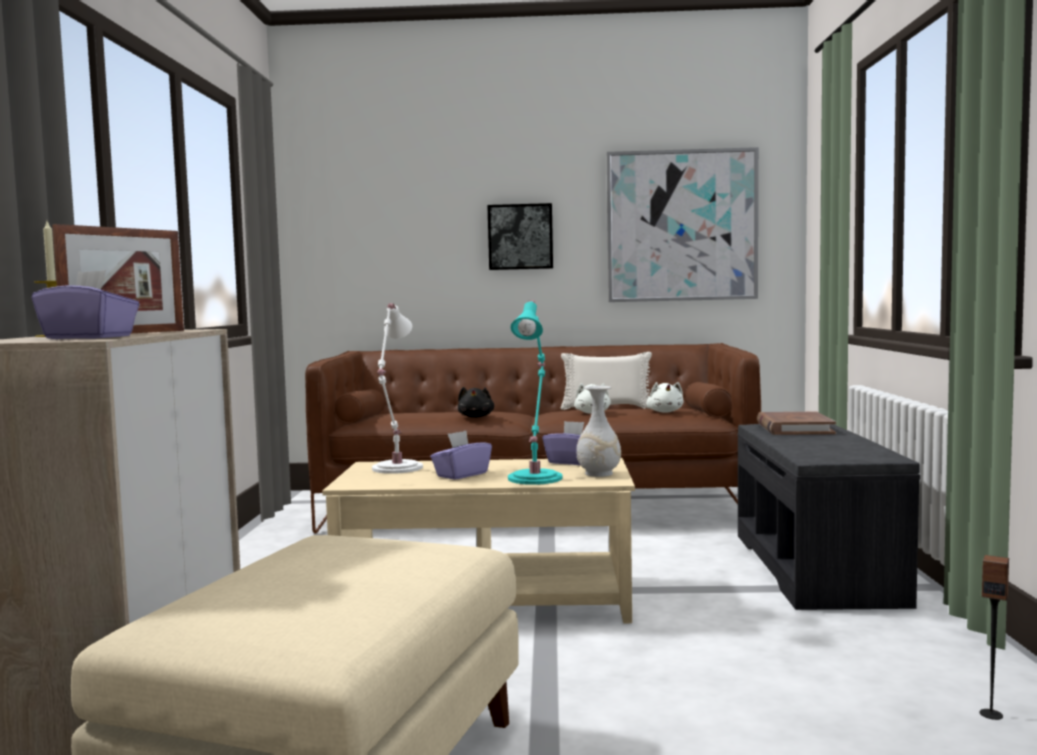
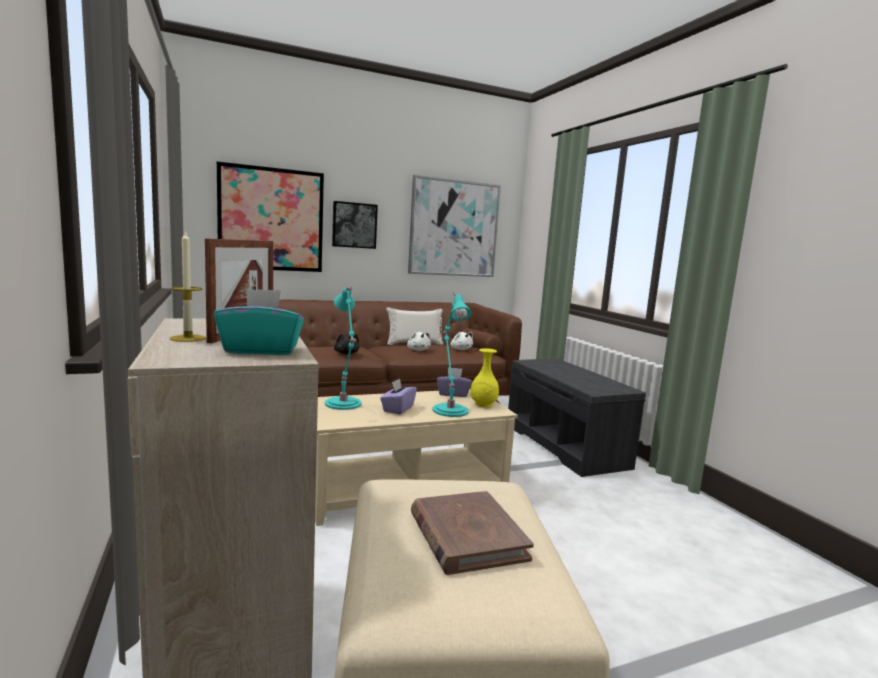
camera: 25 degrees left, 5 degrees up
(89, 337) = (261, 350): purple tissue box -> turquoise tissue box
(396, 469) = (343, 405): white table lamp -> turquoise table lamp
(405, 241) = (271, 219): none -> picture
(598, 474) = (483, 405): white vase -> yellow vase
(794, 428) = (549, 364): brown book -> brown book (466, 536)
(991, 714) = (724, 536): speaker -> none

